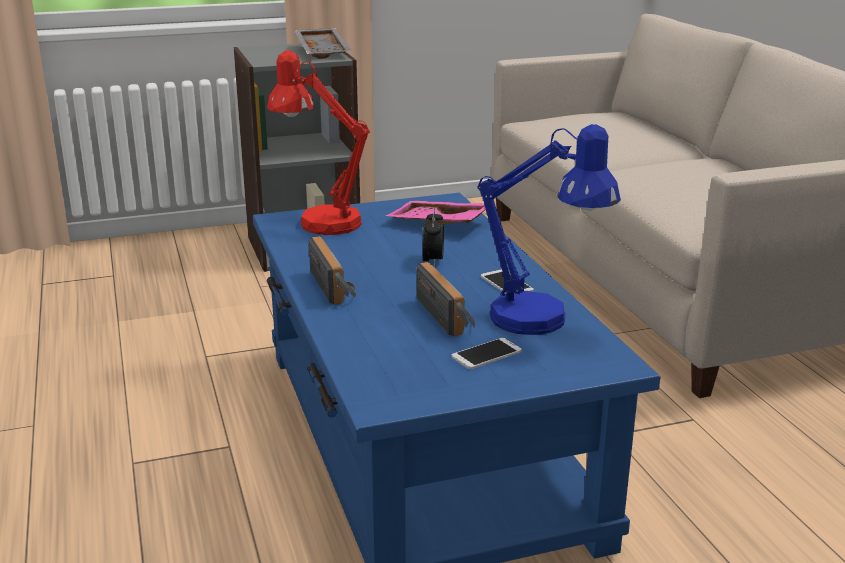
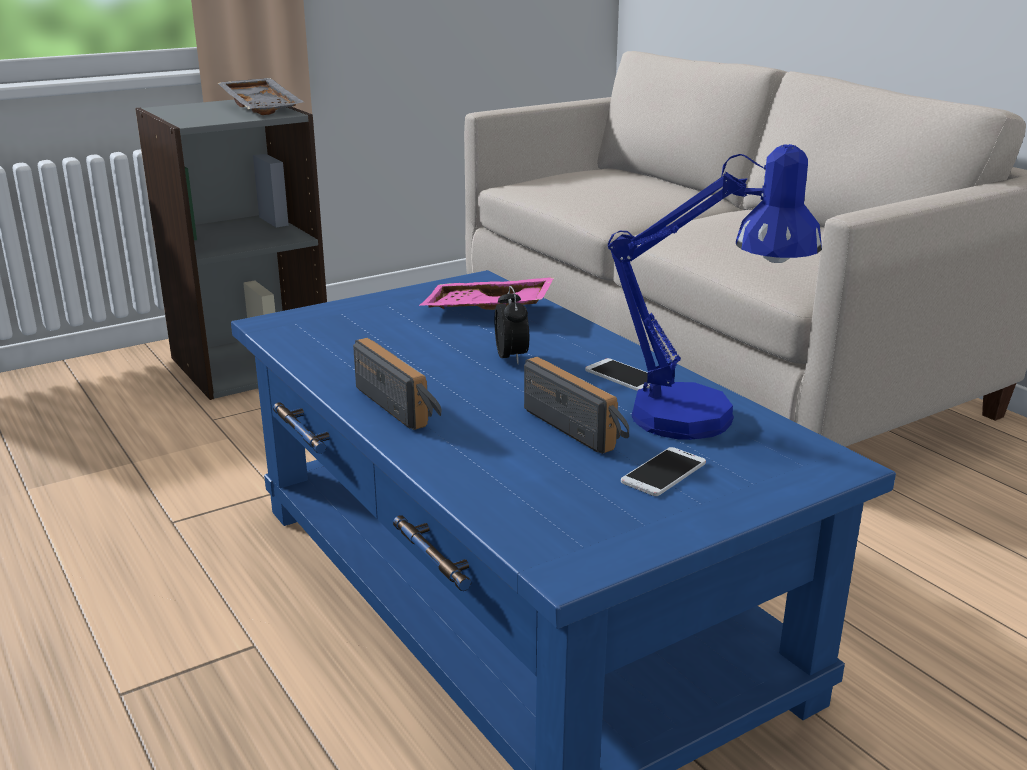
camera: 15 degrees left, 0 degrees up
(320, 221) = (330, 321): red table lamp -> none

